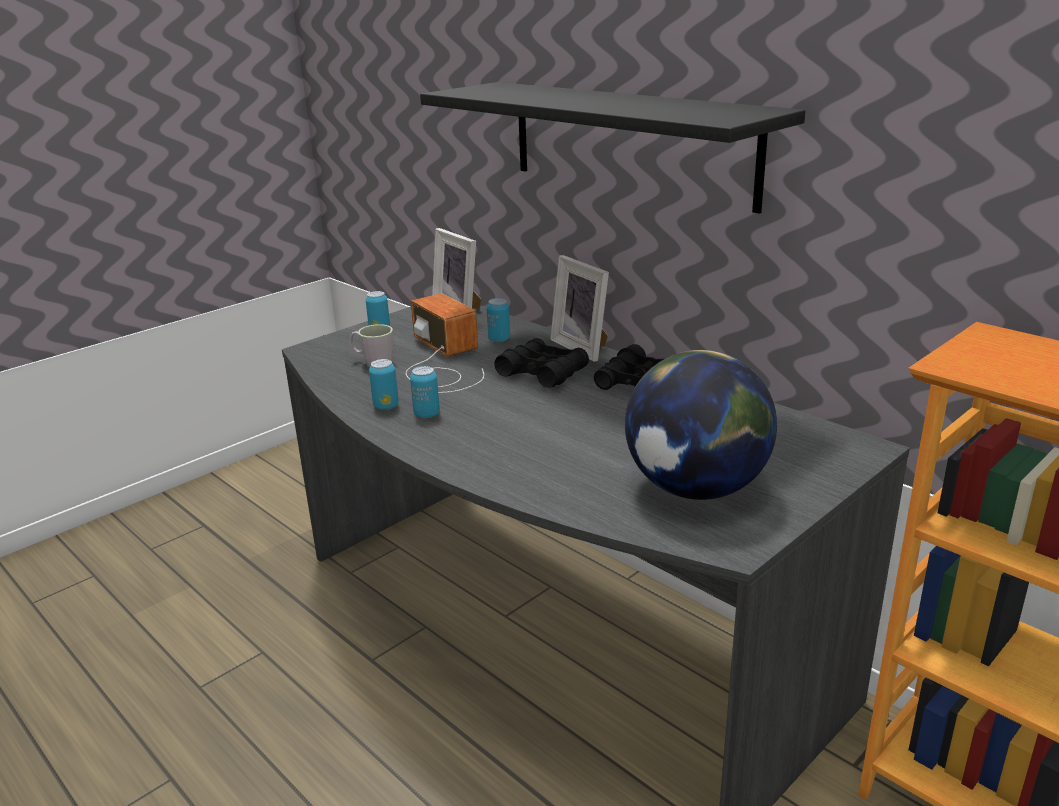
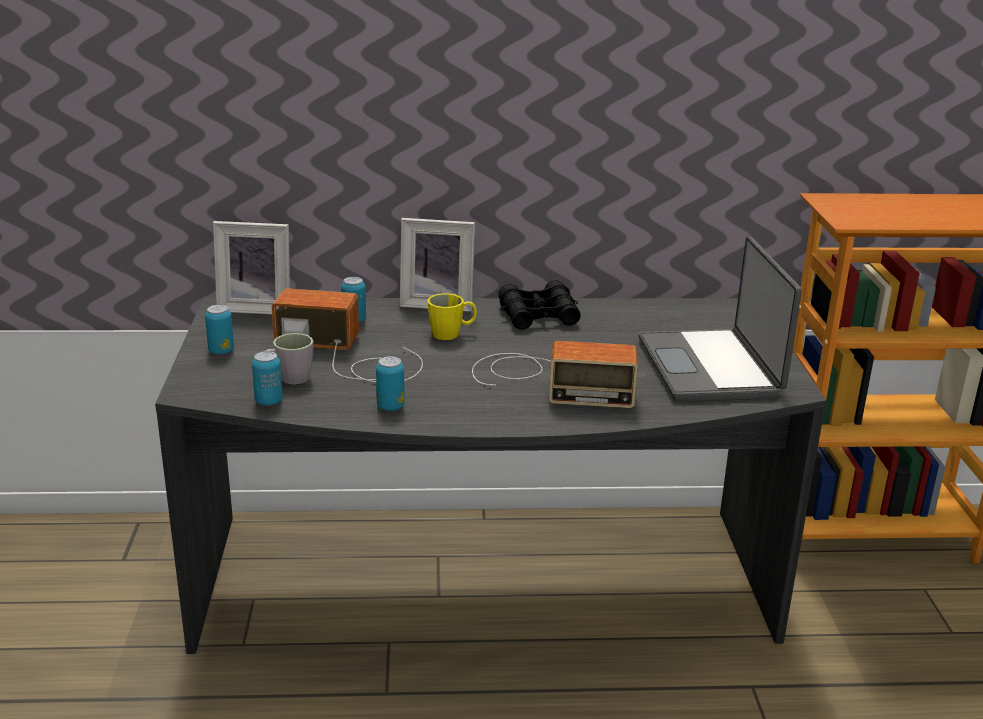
camera: 50 degrees left, 0 degrees up
(426, 414) = (438, 398): can -> can (268, 401)
(529, 436) = (548, 381): none -> radio
(542, 373) = (452, 334): black binoculars -> yellow mug
(629, 142) = (471, 97): black shelf -> none
(696, 488) = (711, 368): globe -> laptop

